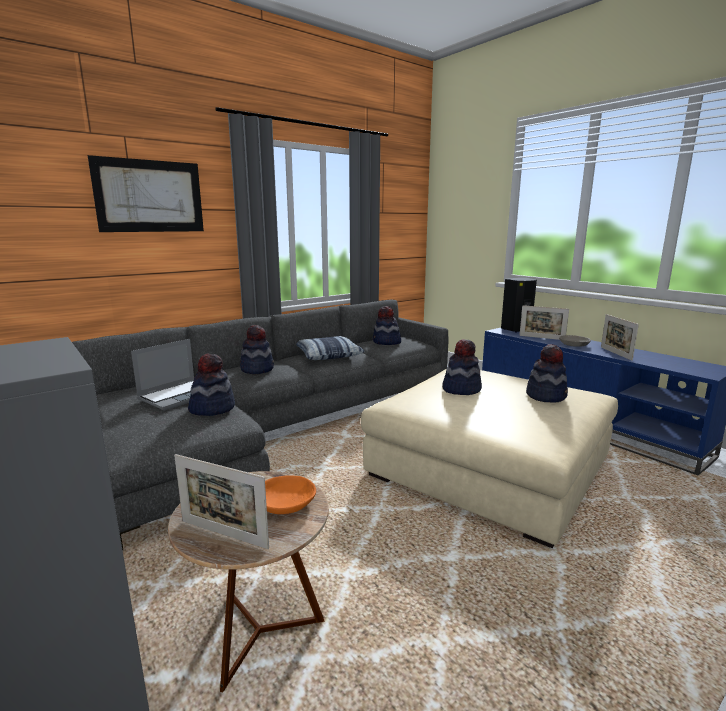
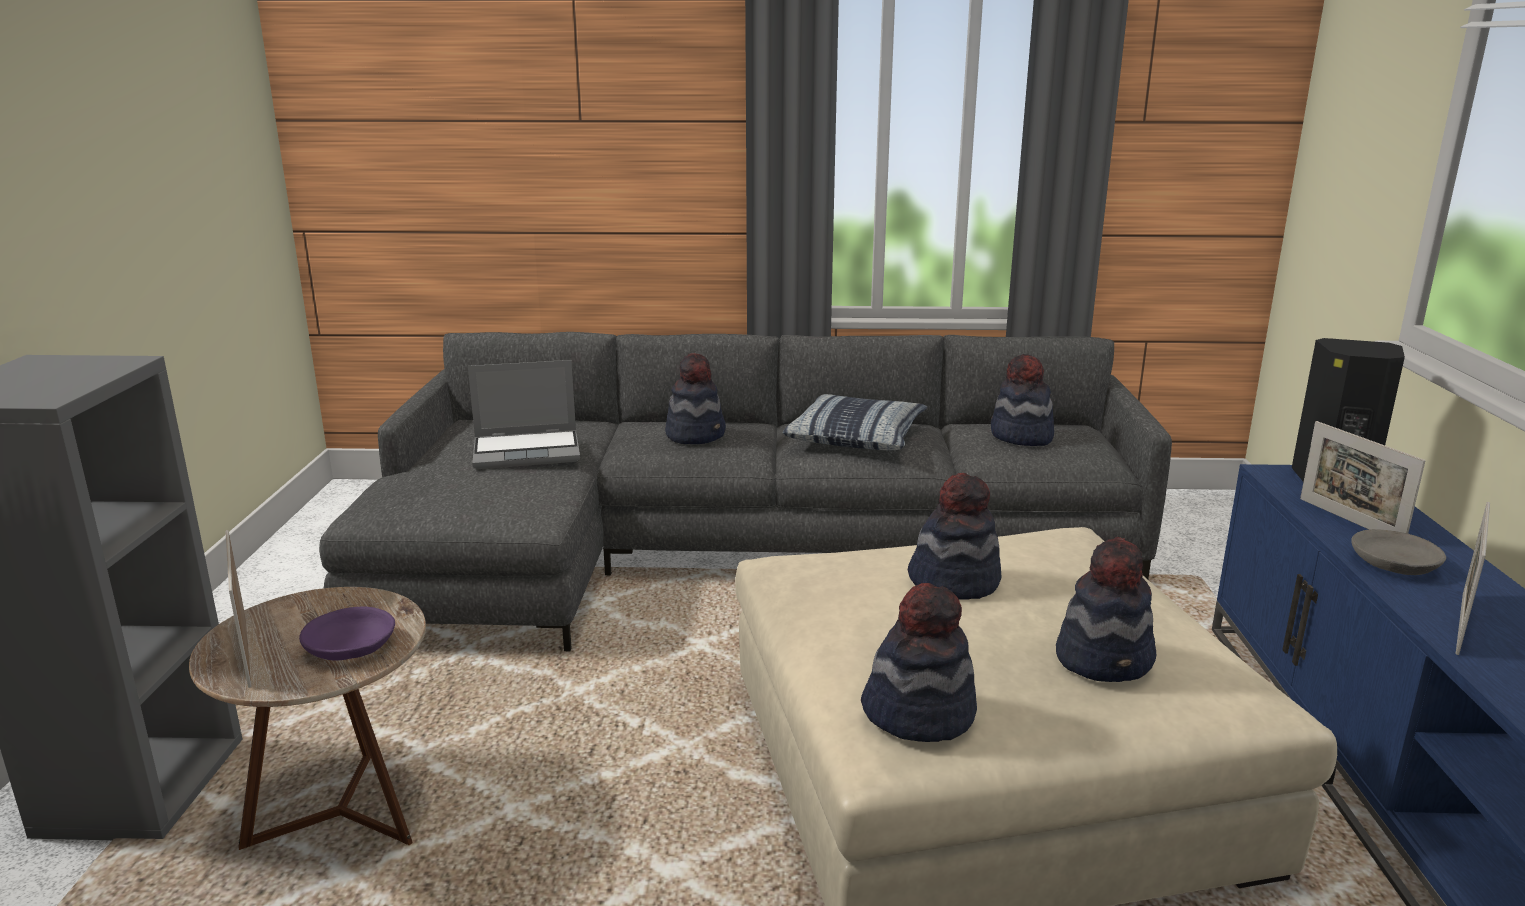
camera: 40 degrees right, 5 degrees up
(150, 196) = (606, 100): picture -> none
(212, 408) = (533, 484): hat -> hat (919, 713)
(286, 503) = (351, 647): orange bowl -> purple bowl

